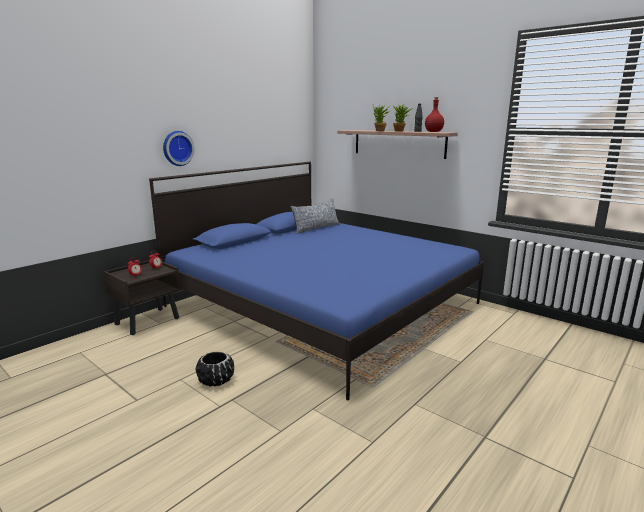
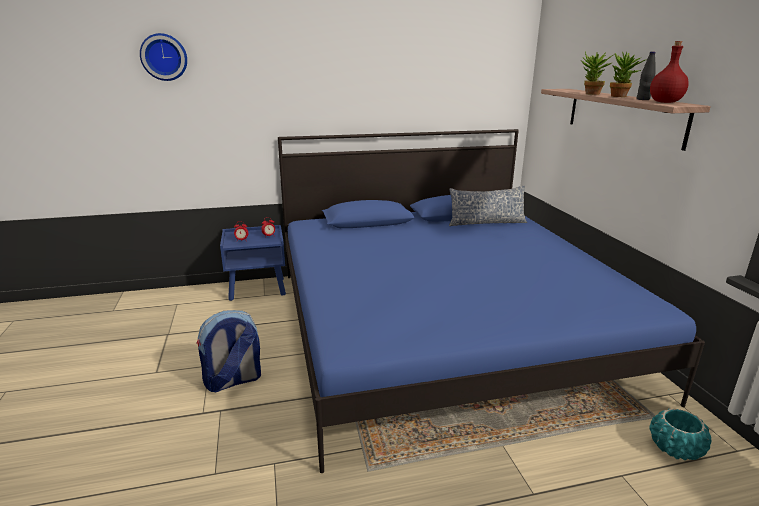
camera: 35 degrees right, 5 degrees up
(148, 321) = (258, 289): brown nightstand -> blue nightstand
(177, 148) = (316, 104): wall clock -> wall clock (164, 57)
(216, 380) = (233, 381): black planter -> backpack
(493, 321) = (675, 448): none -> turquoise planter

